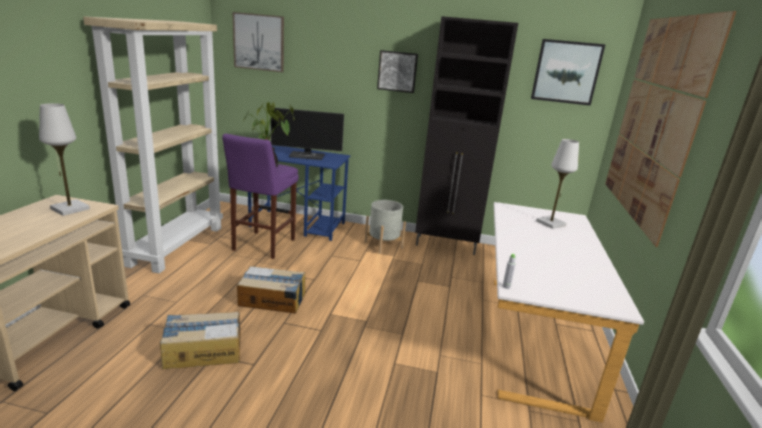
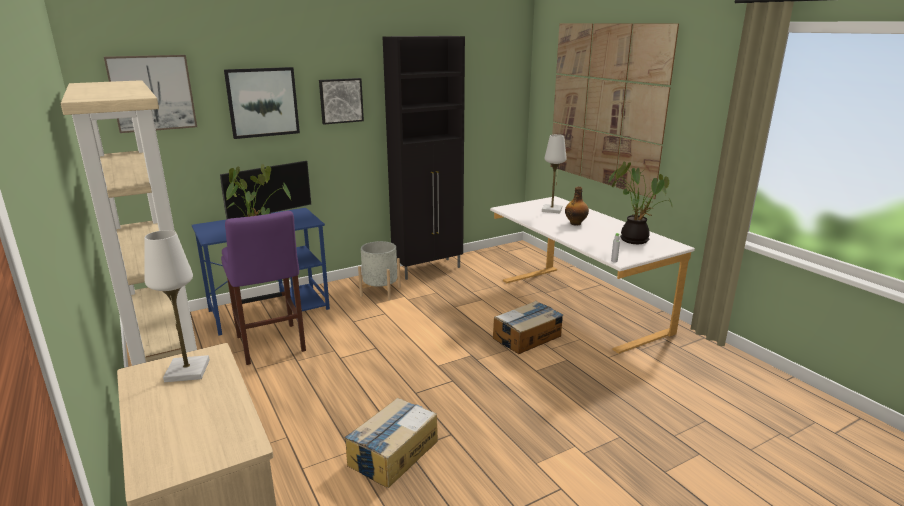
camera: 40 degrees left, 0 degrees up
(272, 299) = (372, 382): cardboard box -> cardboard box (527, 337)
(547, 242) = (576, 223): none -> bottle
(566, 72) = (491, 75): picture -> picture (262, 102)
(582, 281) = (635, 239): none -> potted plant

